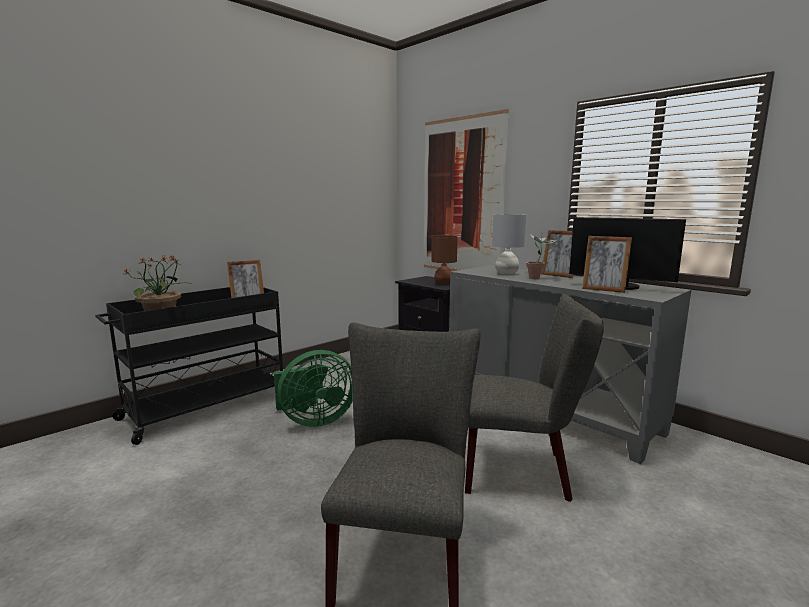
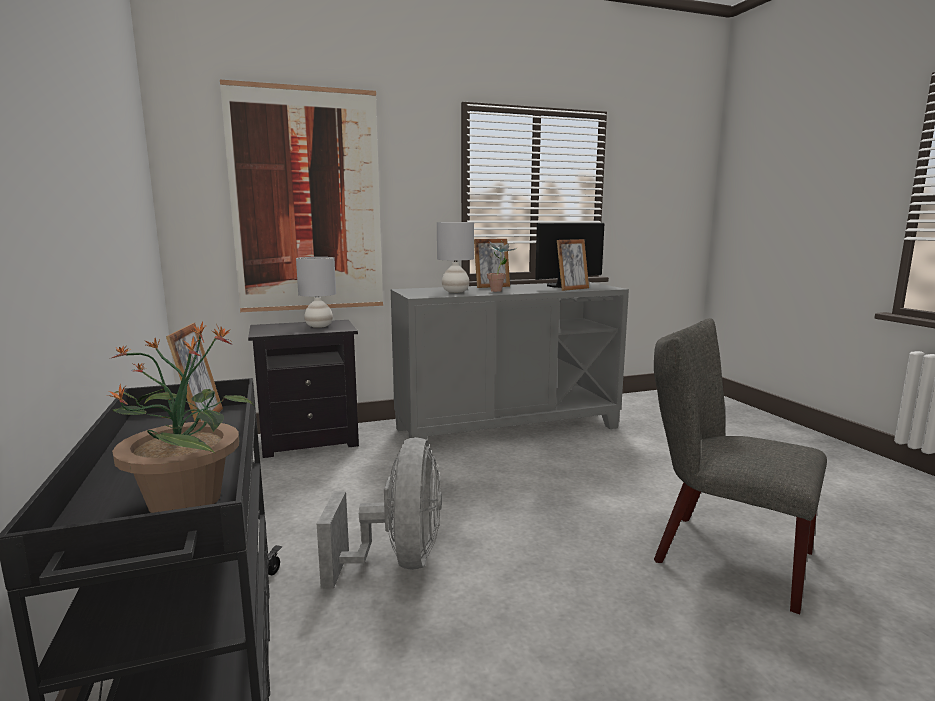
camera: 65 degrees left, 0 degrees up
(314, 420) = (399, 561): green fan -> grey fan
(443, 283) = (319, 326): brown table lamp -> grey table lamp
(523, 472) = (608, 469): grey chair -> none

